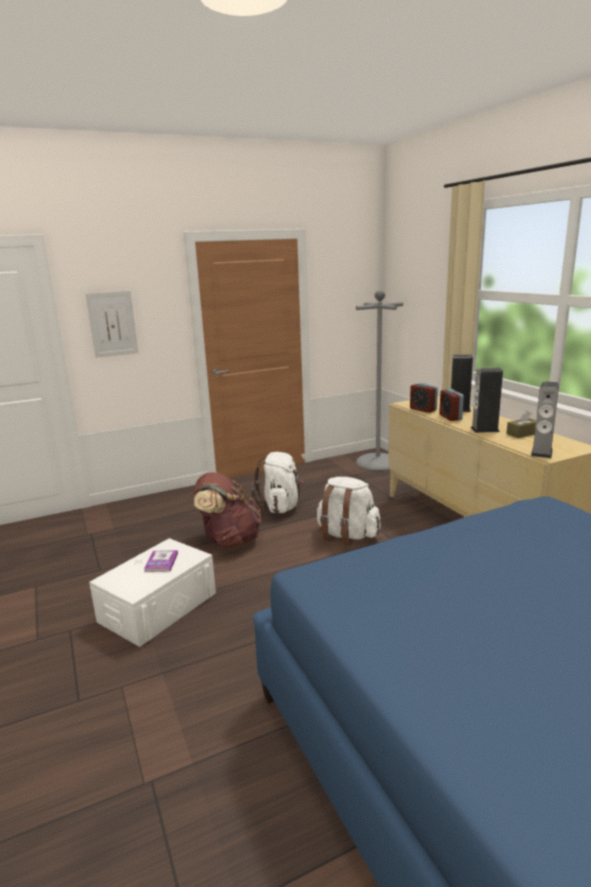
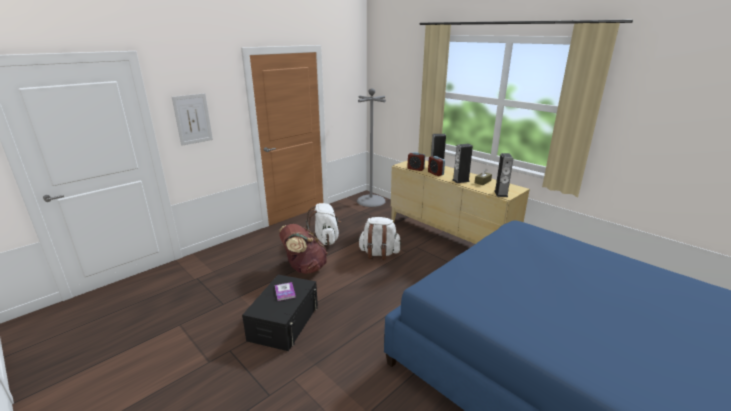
camera: 20 degrees left, 5 degrees up
(158, 607) = (284, 322): white storage box -> black storage box

